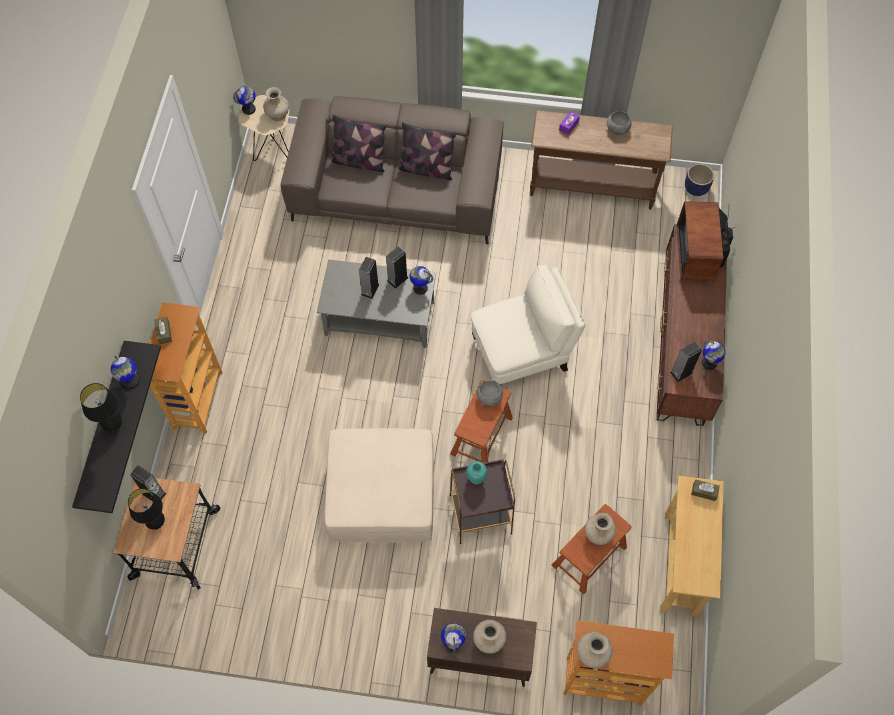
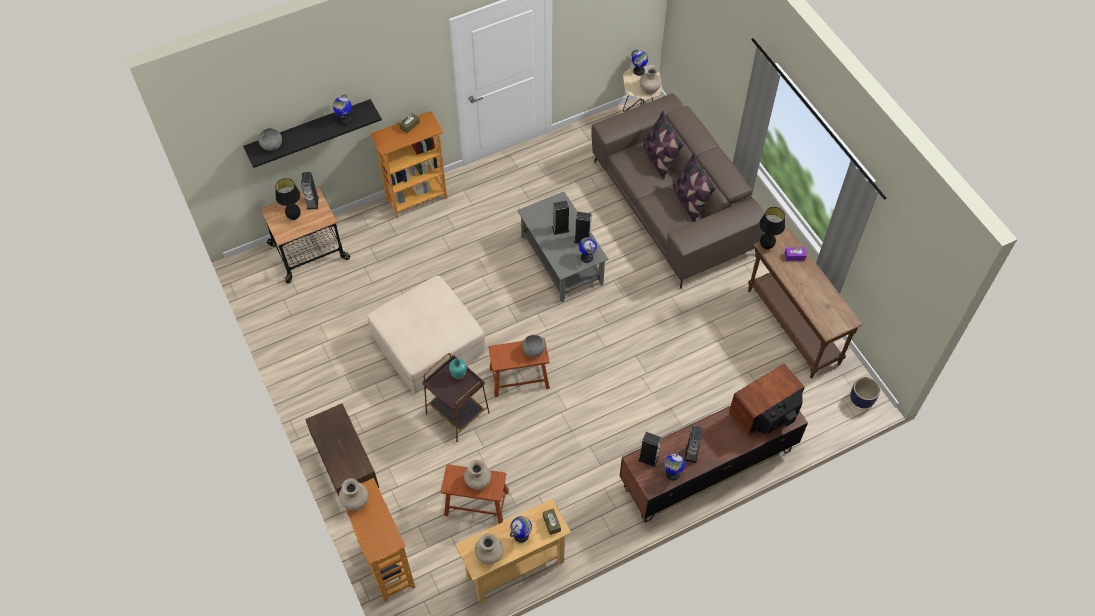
camera: 55 degrees right, 5 degrees down
(114, 426) = (309, 131): black table lamp -> black table lamp (766, 246)
(453, 642) = (325, 428): globe -> globe (521, 535)
(489, 640) = (341, 449): beige vase -> beige vase (489, 555)
(522, 354) = (606, 365): beige armchair -> none
(617, 129) = (822, 289): grey bowl -> grey bowl (272, 145)
(699, 335) = (691, 453): none -> speaker

